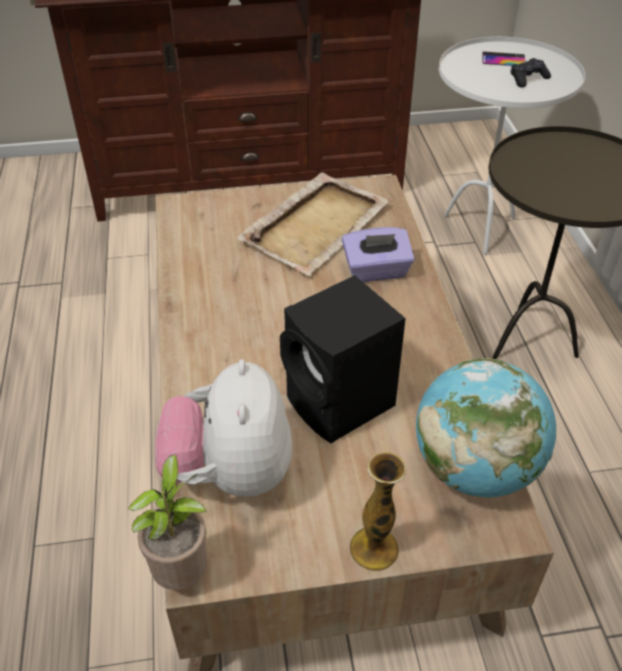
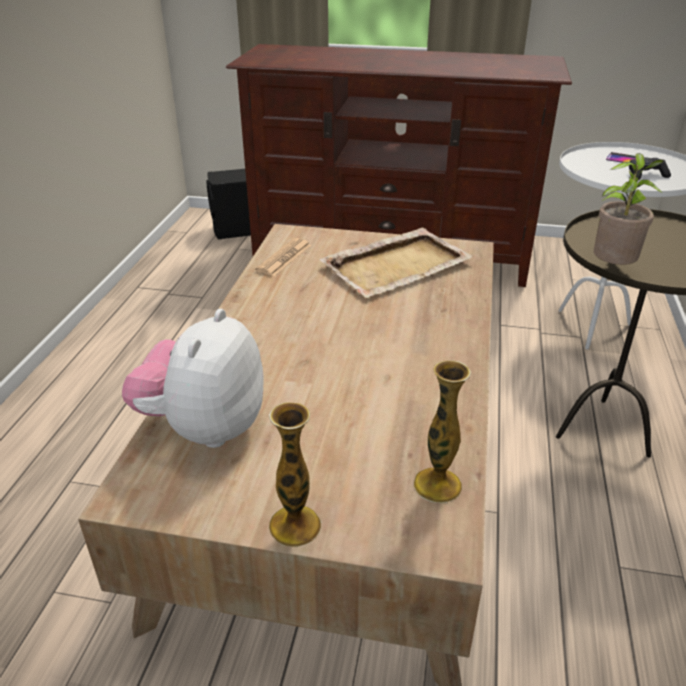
camera: 20 degrees right, 10 degrees down
(183, 572) = (111, 494): potted plant -> potted plant (612, 270)
(193, 241) = (284, 258): none -> newspaper
(341, 405) = (337, 401): black speaker -> black speaker (234, 231)
(376, 271) = (432, 307): purple tissue box -> none
(474, 468) = (437, 485): globe -> vase

